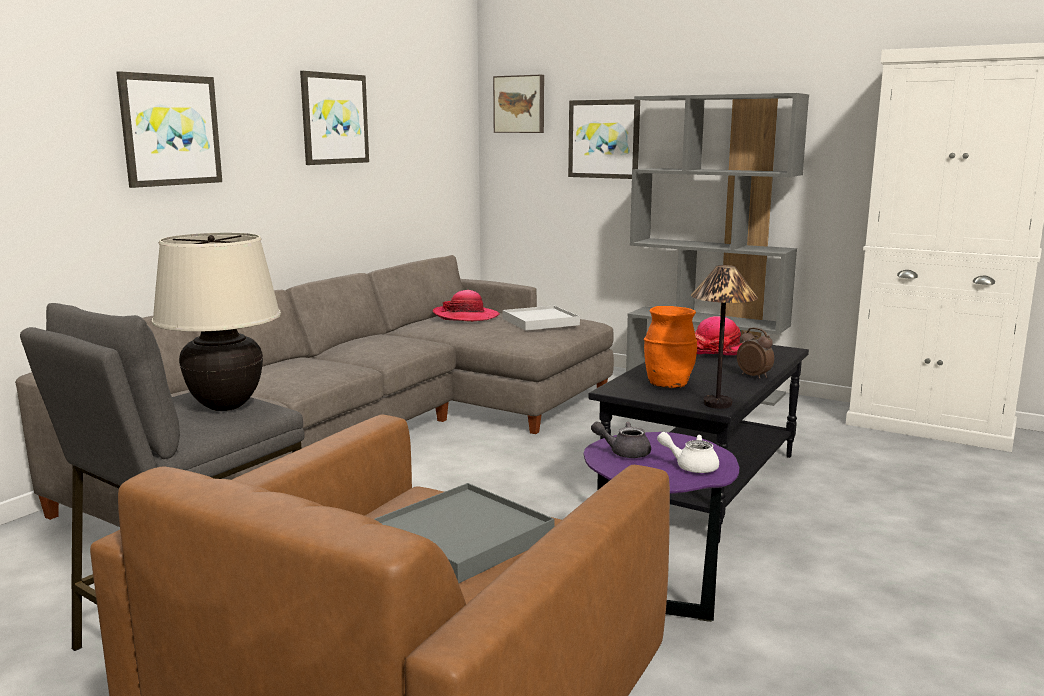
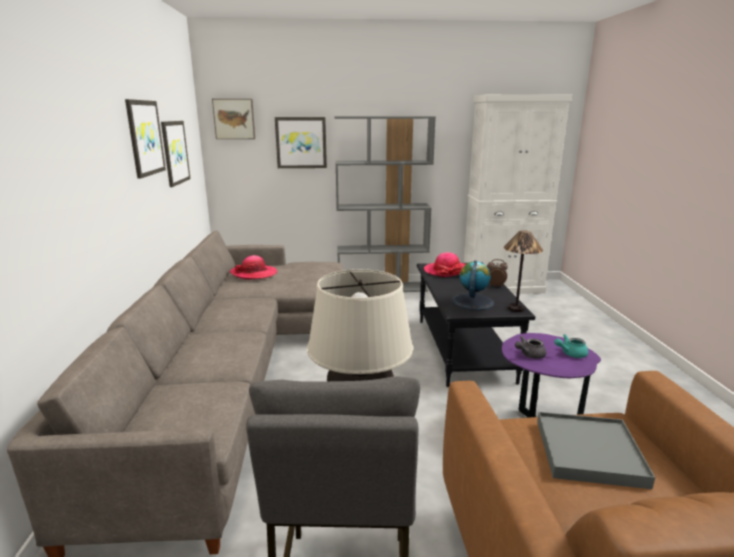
camera: 35 degrees left, 5 degrees up
(170, 130) = (62, 162): picture -> picture (174, 152)
(540, 322) = (308, 269): white tray -> none
(668, 385) = (472, 302): orange vase -> globe
(691, 466) = (570, 354): white teapot -> turquoise teapot

